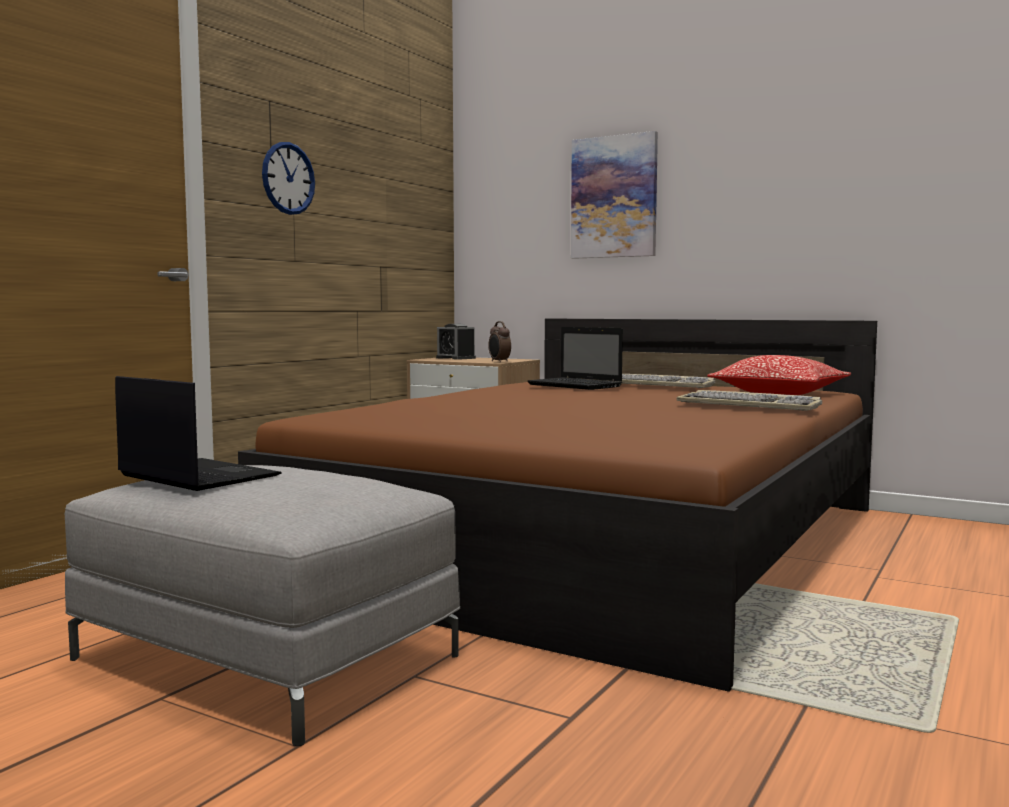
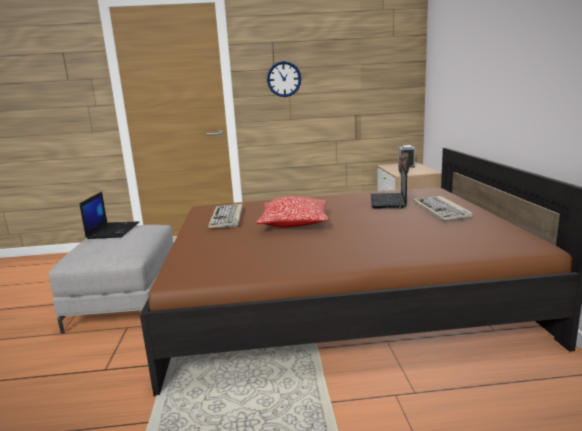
camera: 55 degrees right, 10 degrees up
(614, 197) = (477, 66): picture -> none
(750, 406) = (380, 248): keyboard -> keyboard (227, 218)
(779, 394) = (478, 238): pillow -> pillow (294, 223)

